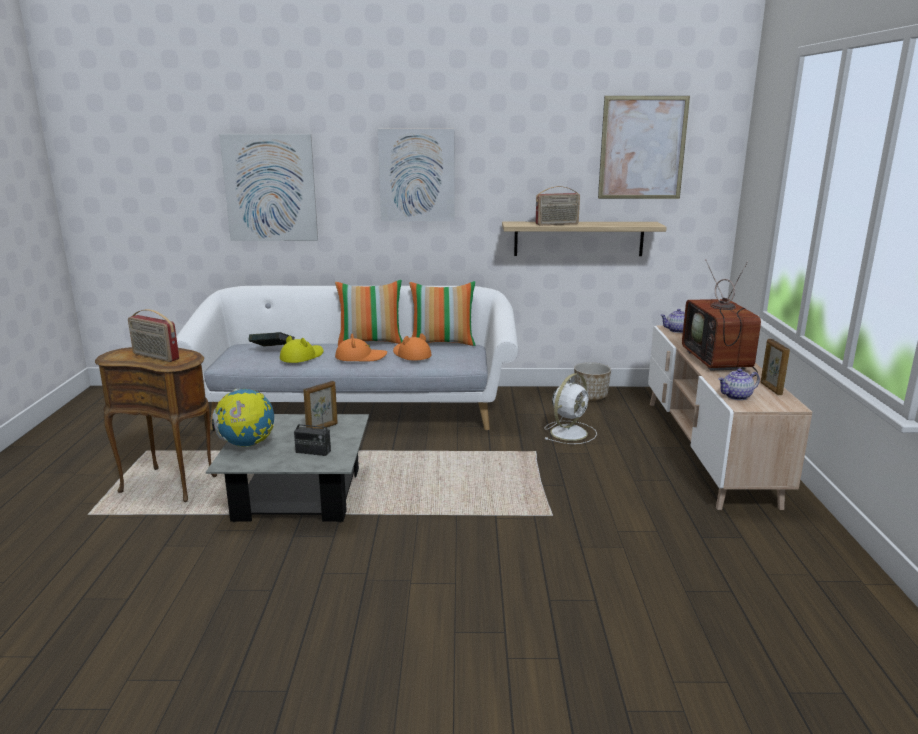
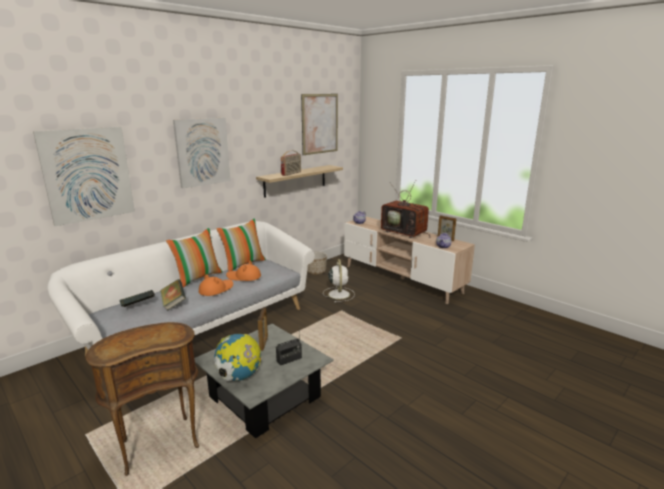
camera: 45 degrees left, 0 degrees up
(155, 357) = (147, 339): radio -> none
(302, 357) = (174, 303): yellow hat -> book

